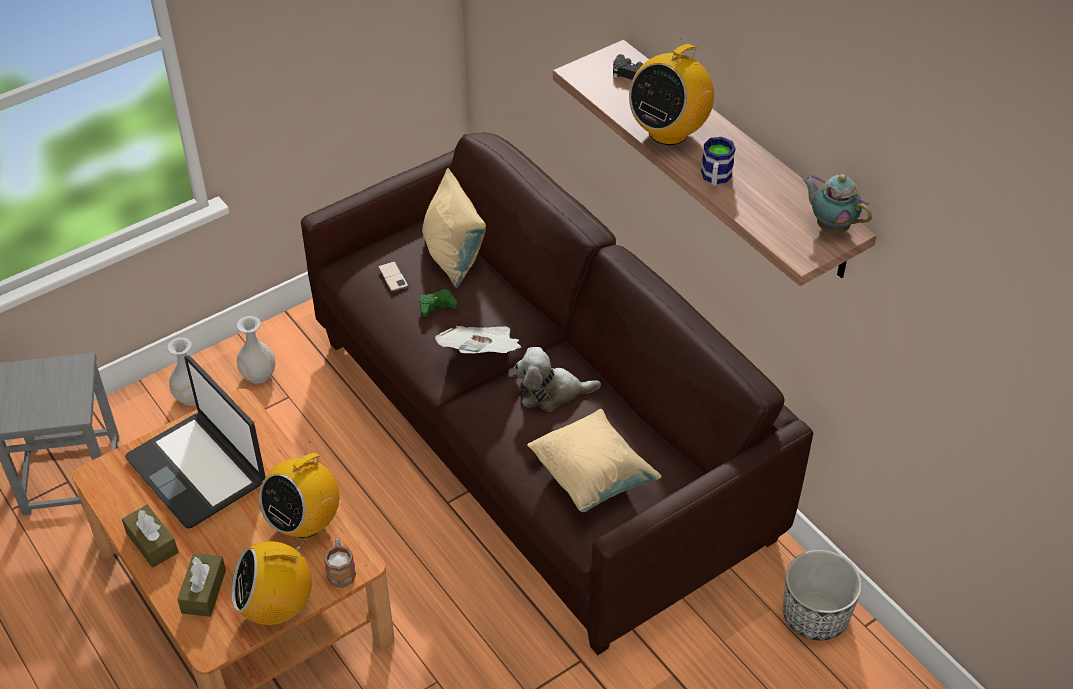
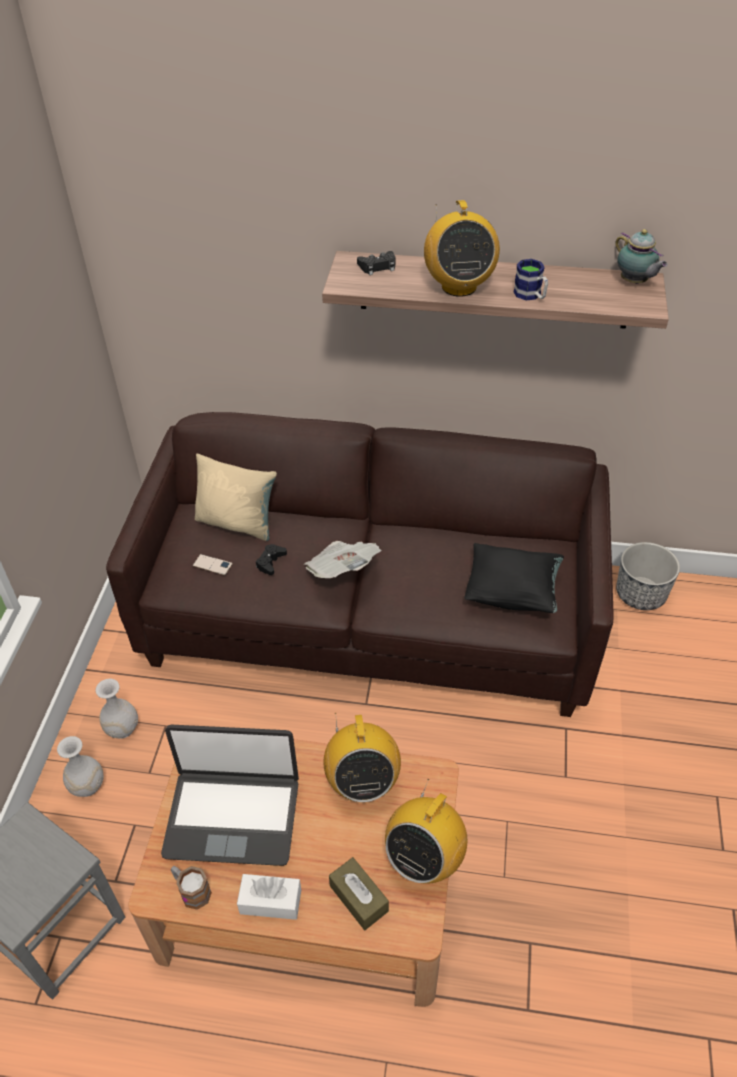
camera: 45 degrees left, 0 degrees up
(152, 543) = (270, 901): brown tissue box -> white tissue box
(341, 570) = (431, 791): mug -> mug (191, 890)
(436, 306) = (270, 562): green game controller -> black game controller
(551, 392) = (418, 560): plush toy -> none
(591, 477) = (512, 592): beige pillow -> black pillow
(830, 226) = (634, 282): teapot -> teapot turned 120 degrees counterclockwise

